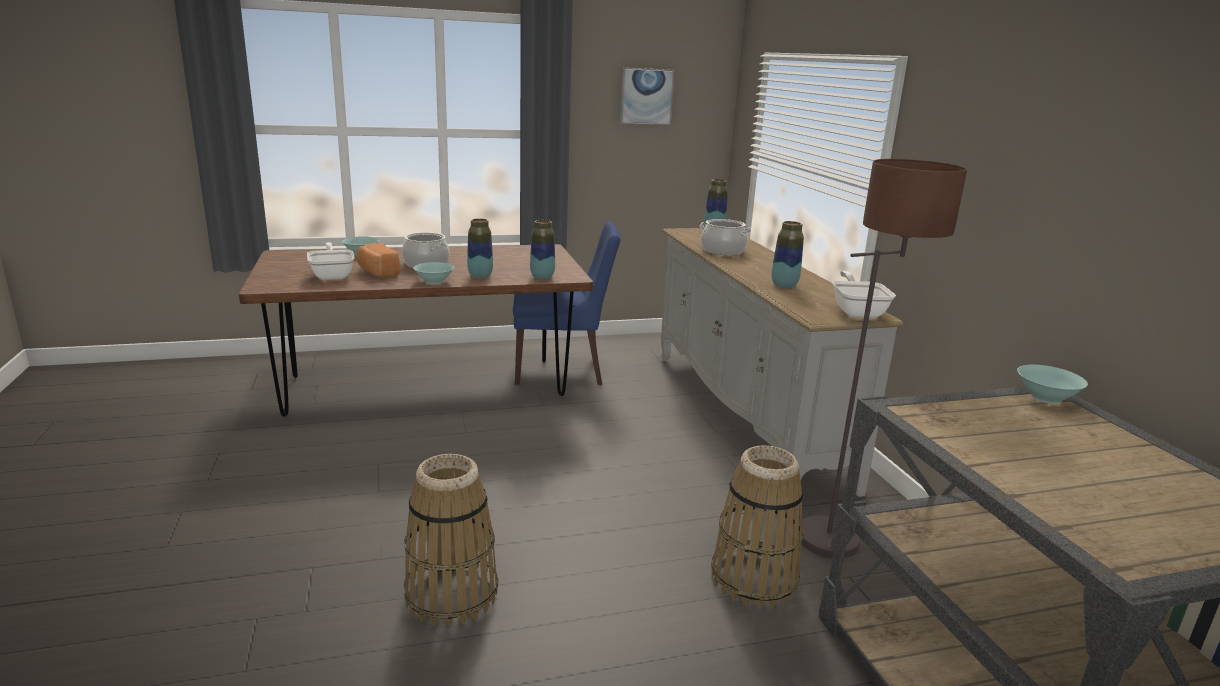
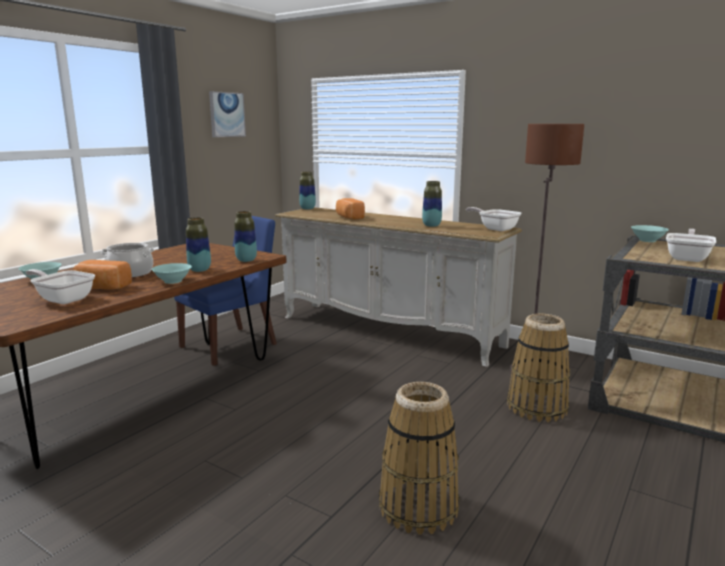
camera: 40 degrees left, 5 degrees down
(723, 251) = (349, 217): cooking pot -> bread
(1007, 443) = (688, 258): none -> frying pan

